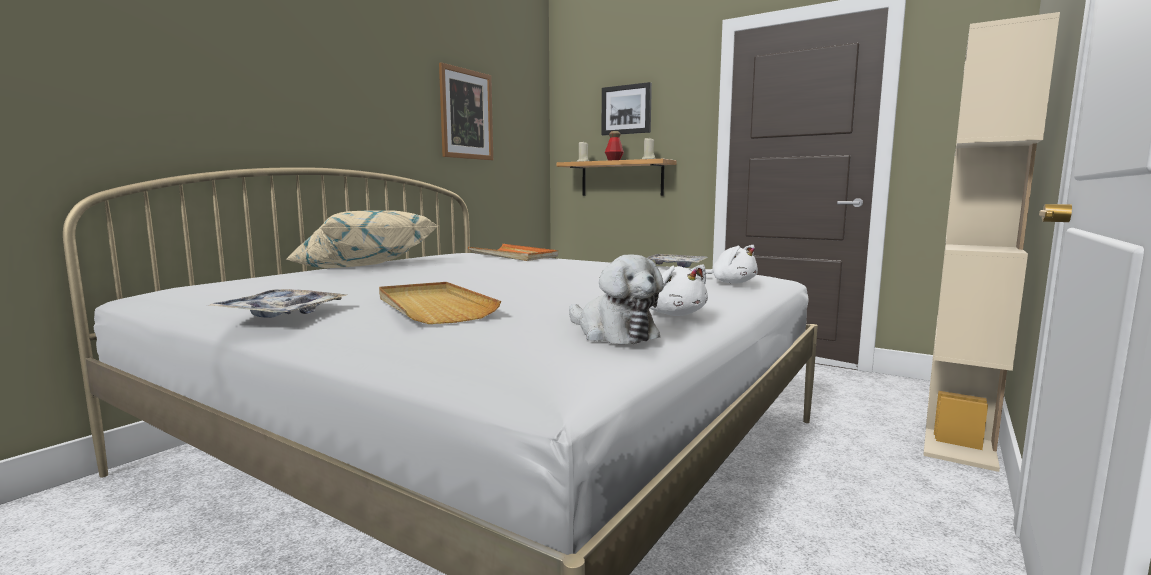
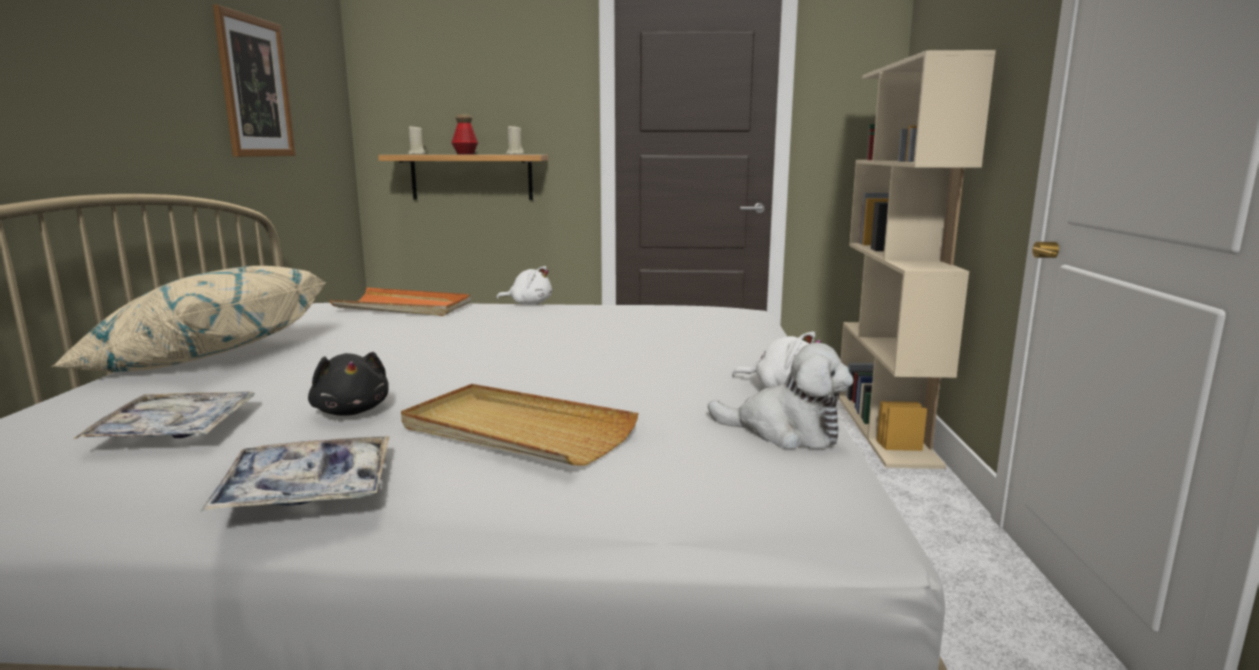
camera: 30 degrees left, 5 degrees up
(374, 290) = (351, 411): none -> black plush toy
(626, 110) = (472, 84): picture -> none
(676, 266) = (640, 305): tray -> tray (175, 430)
(731, 283) = (743, 328): white plush toy -> white plush toy (528, 303)

